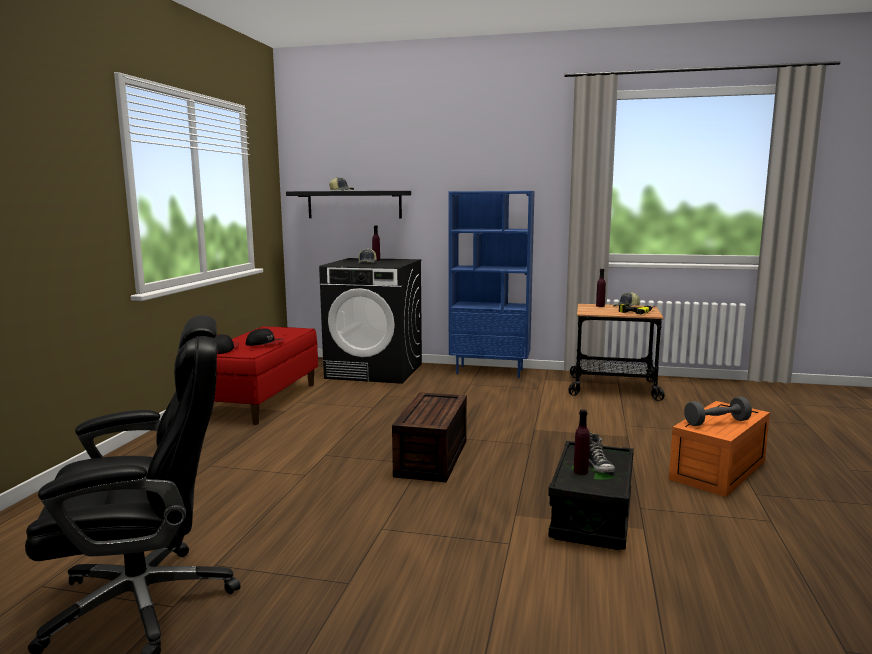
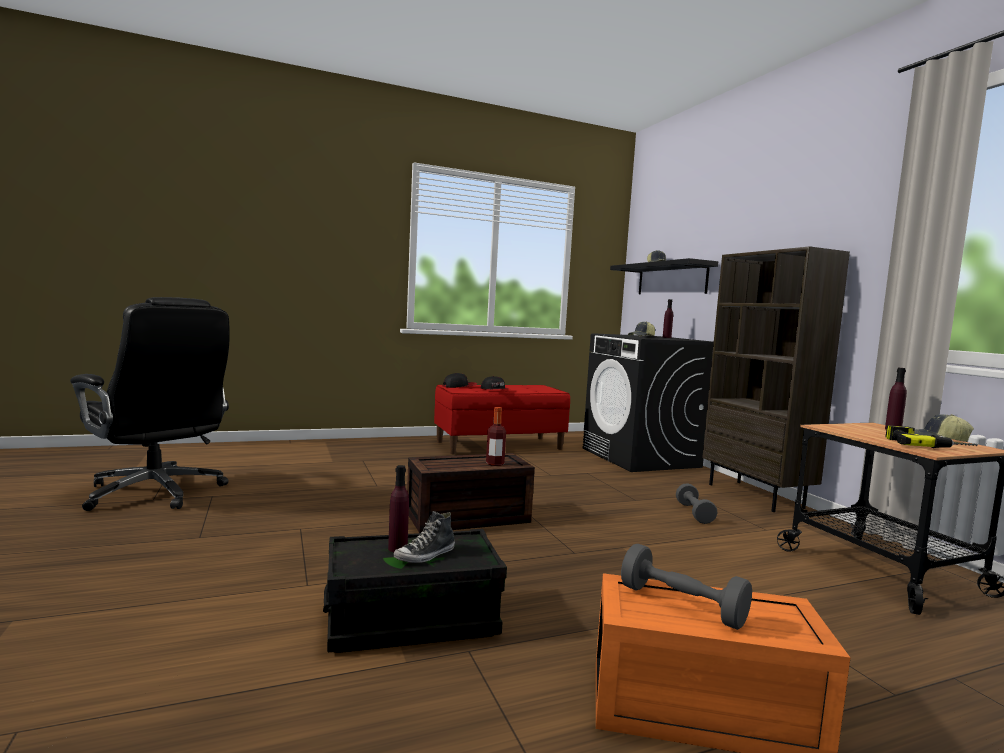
camera: 55 degrees right, 5 degrees down
(446, 403) = (495, 464): none -> bottle
(490, 371) = (756, 496): blue bookcase -> brown bookcase
(500, 394) = (694, 513): none -> grey dumbbell

